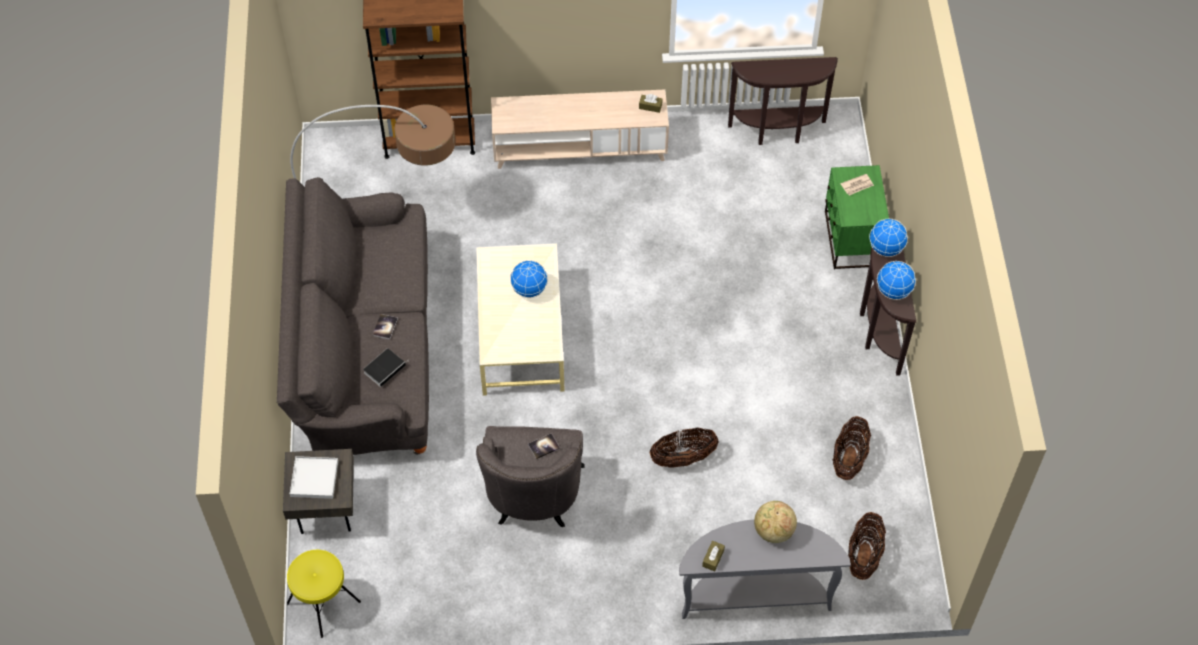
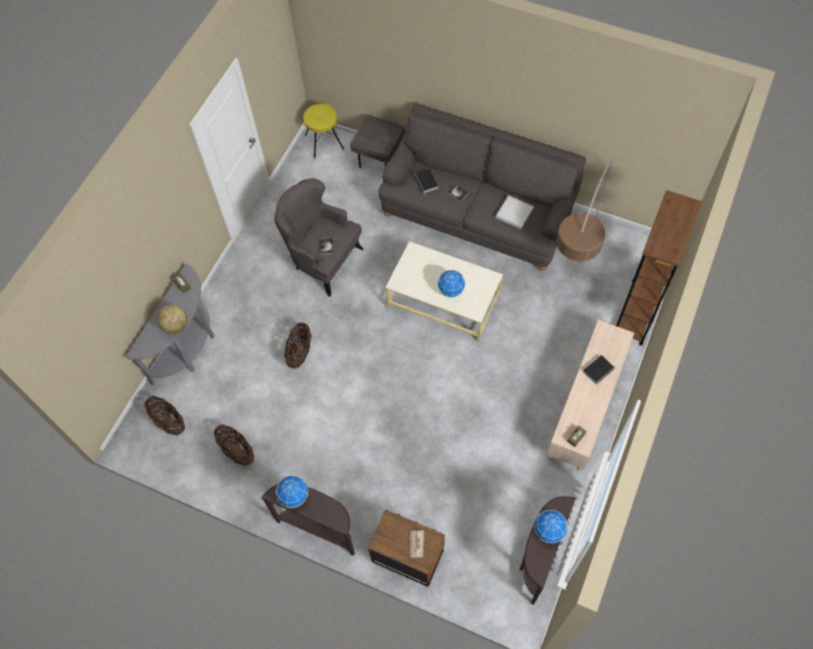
camera: 120 degrees right, 5 degrees up
(314, 478) = (378, 133): white tray -> white tray (514, 213)
(557, 113) = (598, 370): none -> book
(850, 239) = (407, 556): green nightstand -> brown nightstand
(886, 248) = (333, 513): globe -> globe (549, 531)

